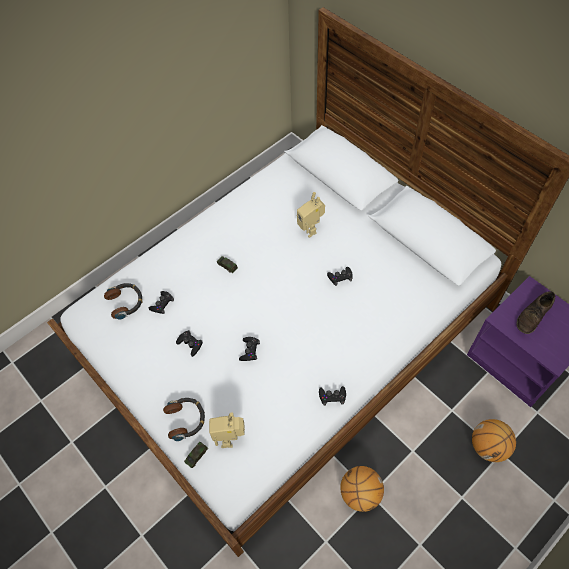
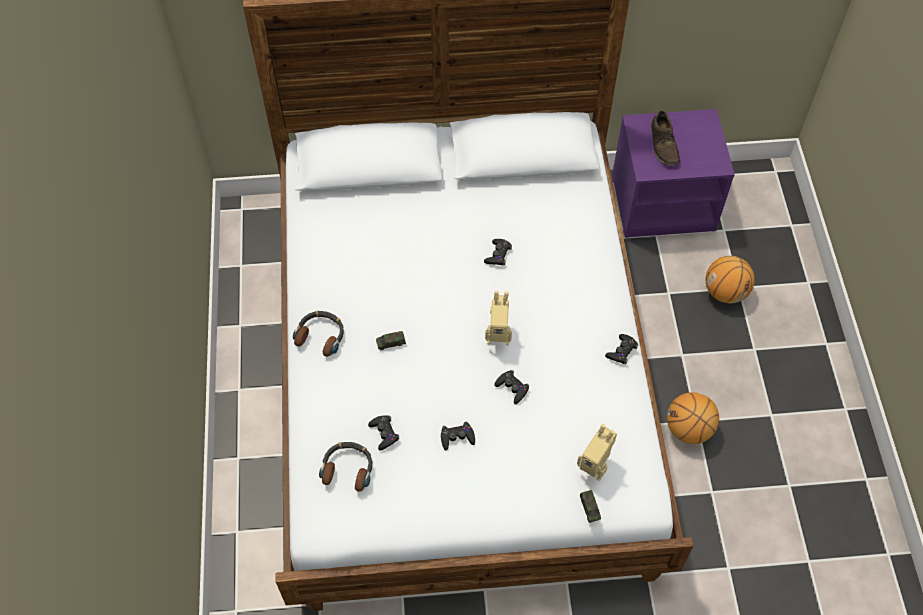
camera: 55 degrees left, 0 degrees up
(186, 419) = (543, 494): headphones -> headphones (321, 335)
(310, 229) = (416, 238): toy robot -> toy robot (498, 335)

